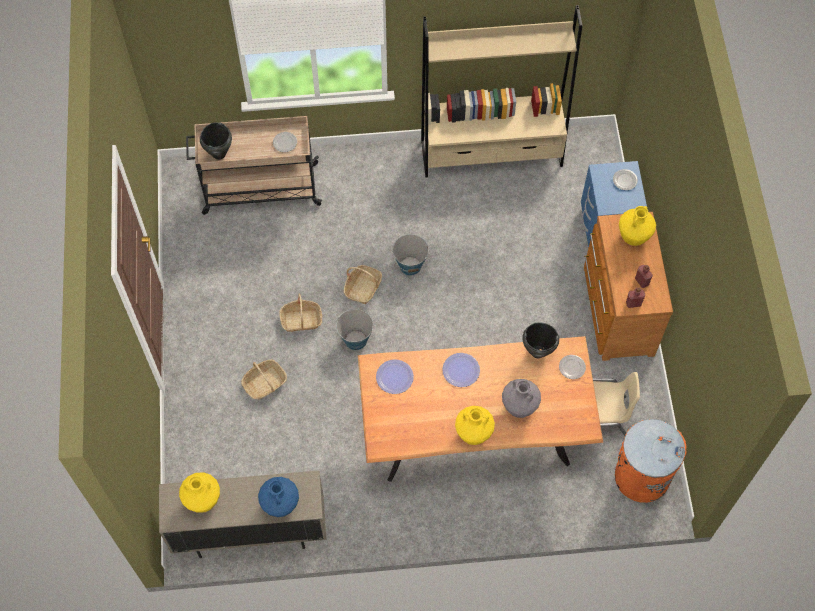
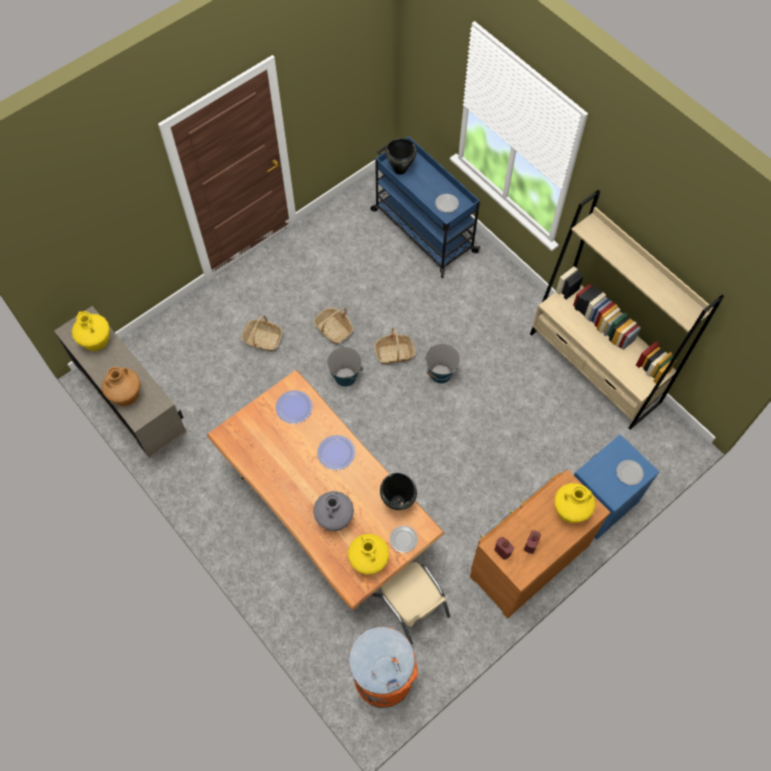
camera: 55 degrees right, 0 degrees up
(259, 189) = (422, 230): beige cart -> blue cart
(280, 505) = (126, 396): blue vase -> brown vase
(474, 434) = (284, 499): yellow vase -> yellow vase (369, 562)

